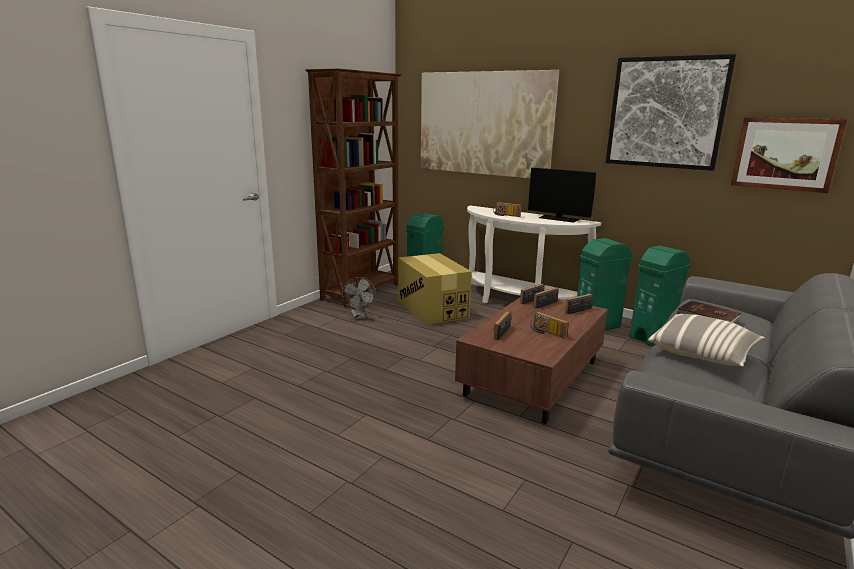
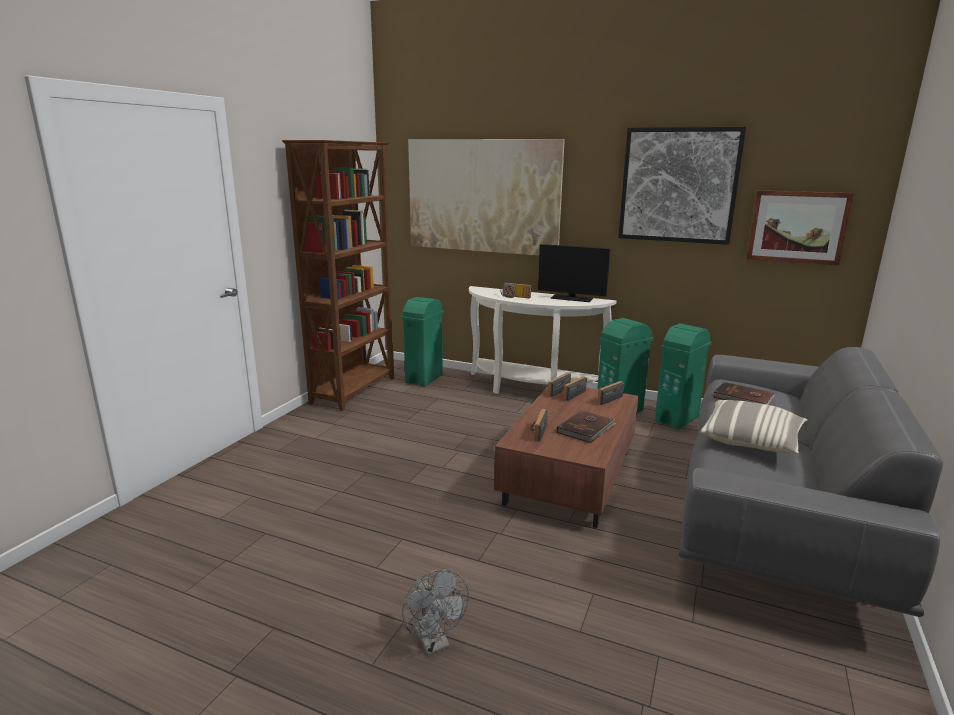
camera: 10 degrees left, 0 degrees up
(359, 317) = (360, 421): grey fan -> grey fan (434, 642)
(432, 308) = (440, 404): cardboard box -> none
(546, 333) = (586, 428): radio -> brown book

